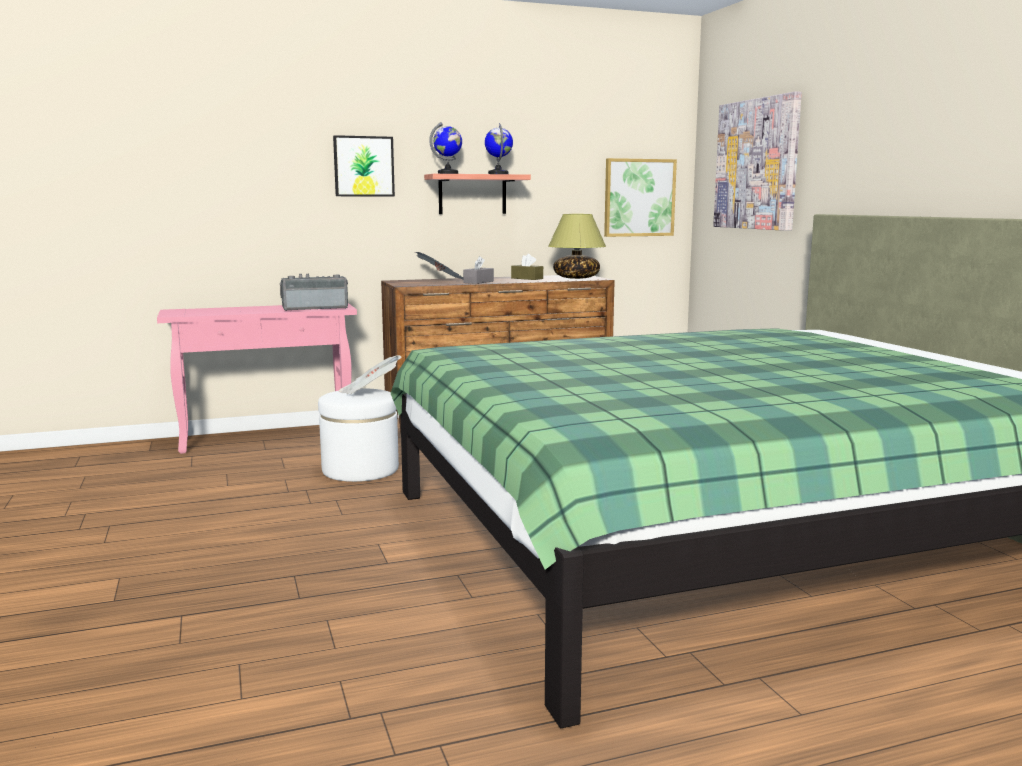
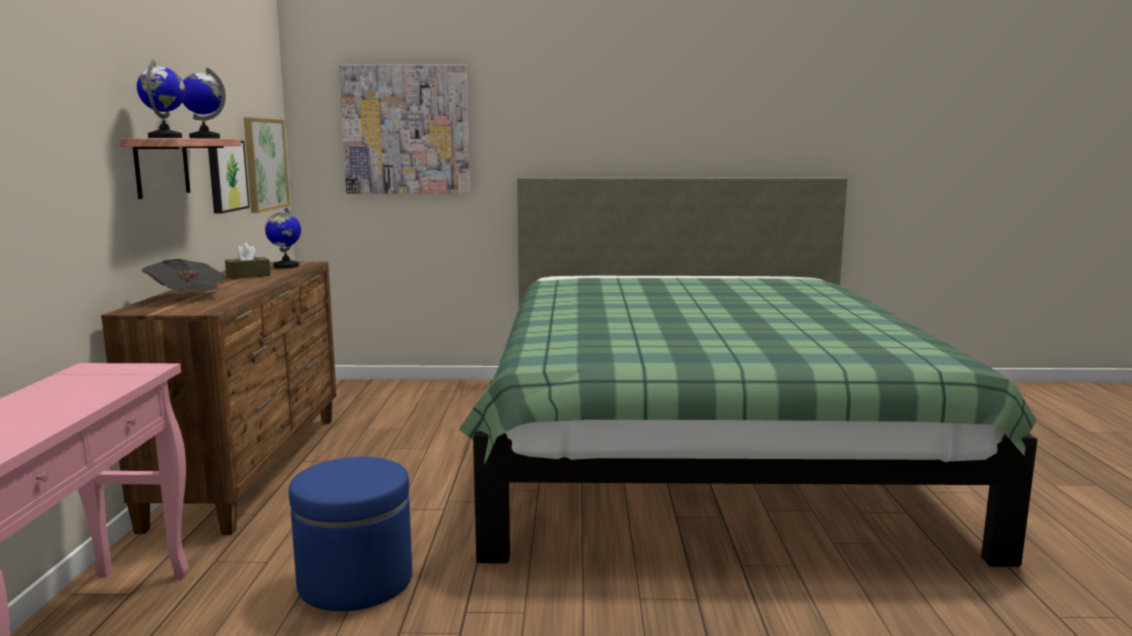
camera: 70 degrees left, 0 degrees up
(315, 308) = (114, 380): radio -> none
(360, 470) = (355, 581): white ottoman -> blue ottoman
(363, 166) = (58, 125): picture -> picture (225, 175)
(369, 391) = (346, 465): newspaper -> none
(478, 282) = (244, 289): grey tissue box -> none
(576, 278) = (286, 266): table lamp -> globe

